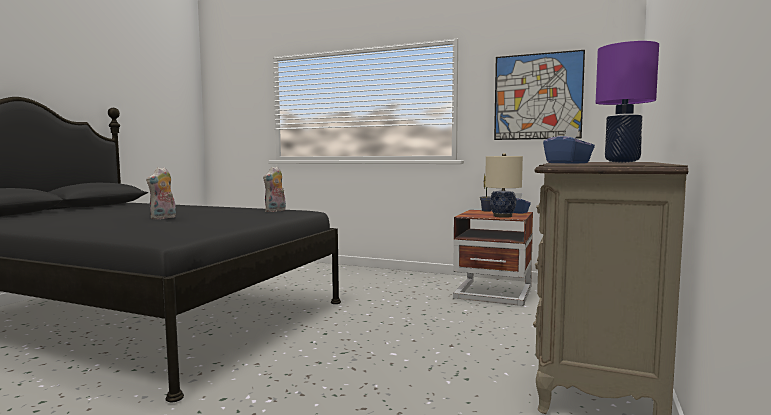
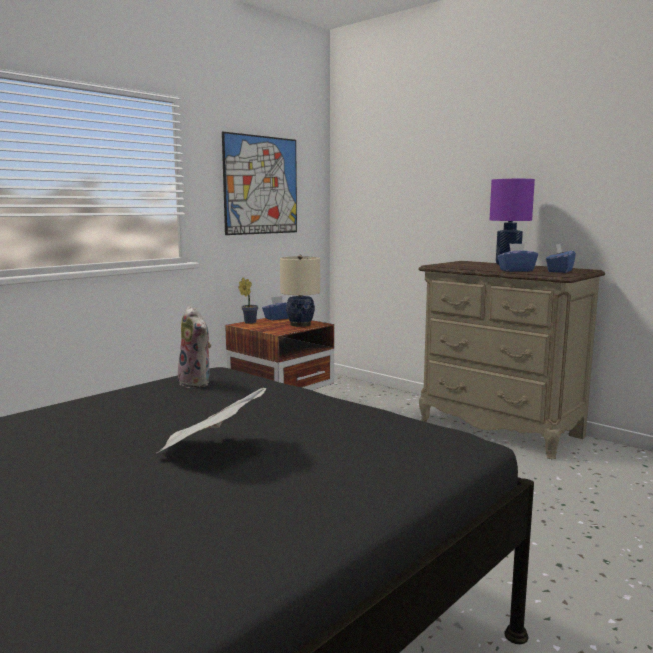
camera: 70 degrees left, 5 degrees up
(163, 218) = (211, 448): plush toy -> newspaper
(600, 164) = (559, 271): none -> blue tissue box

